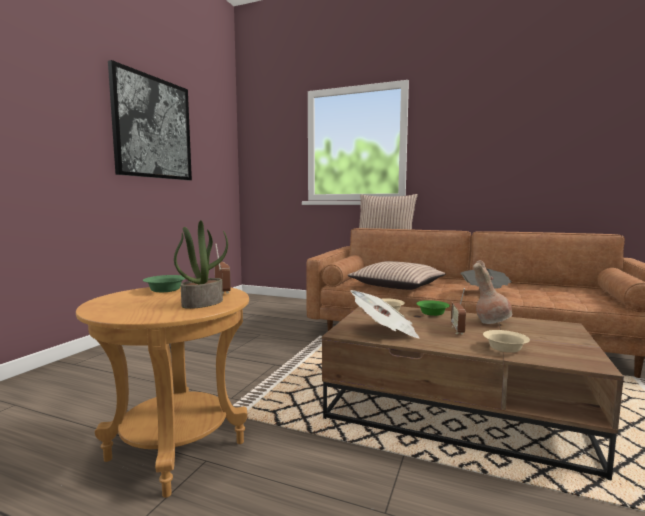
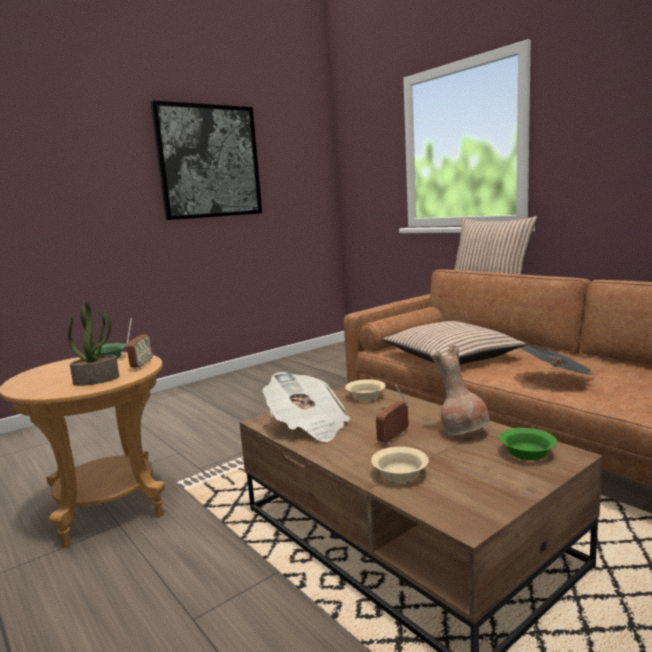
camera: 30 degrees right, 5 degrees up
(433, 313) = (413, 407): green bowl -> green bowl (528, 453)

